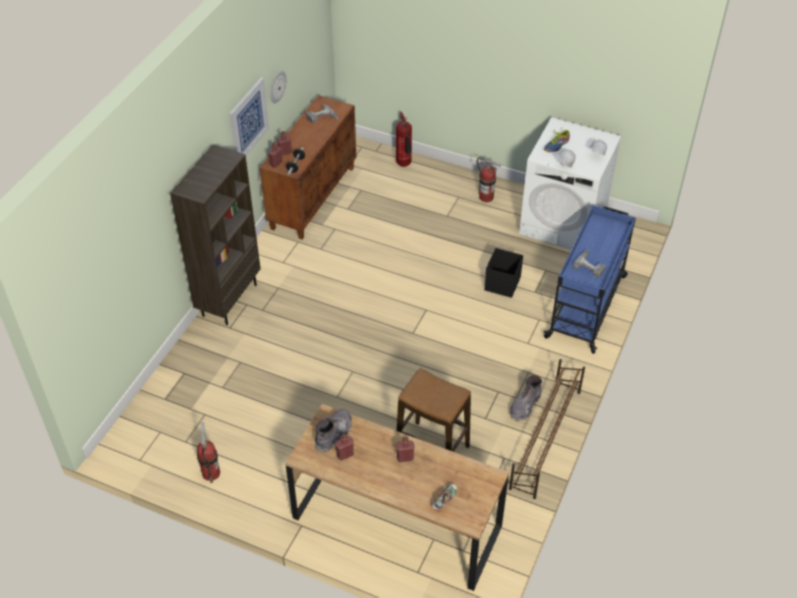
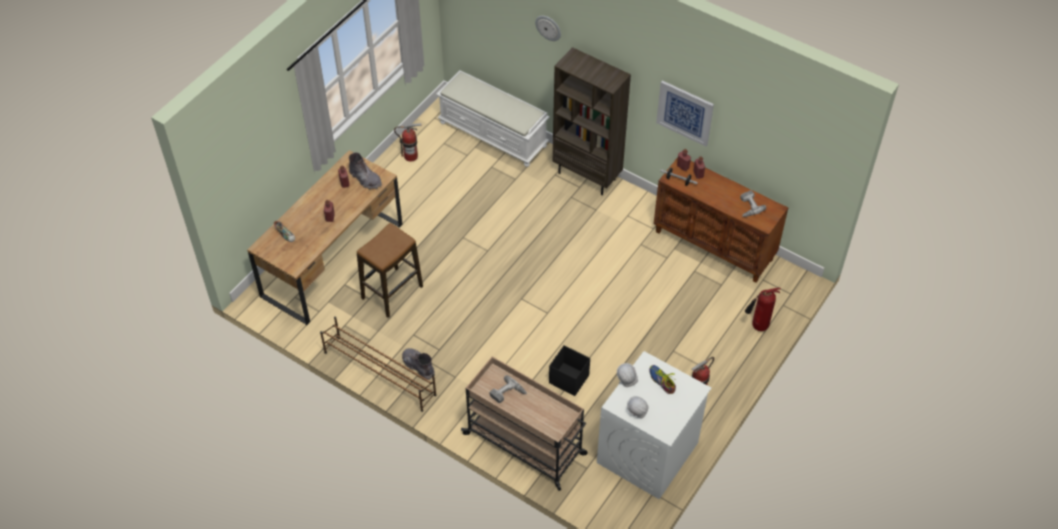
camera: 100 degrees right, 5 degrees up
(167, 393) = (494, 134): none -> white bench
(277, 86) = (734, 135): wall clock -> wall clock (548, 27)
(587, 305) = (526, 445): blue cart -> beige cart

